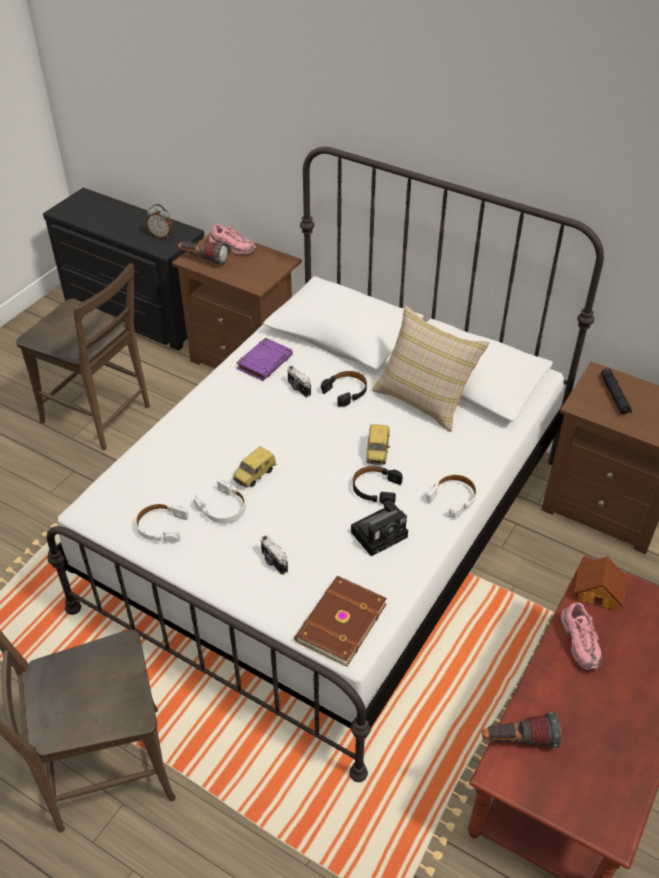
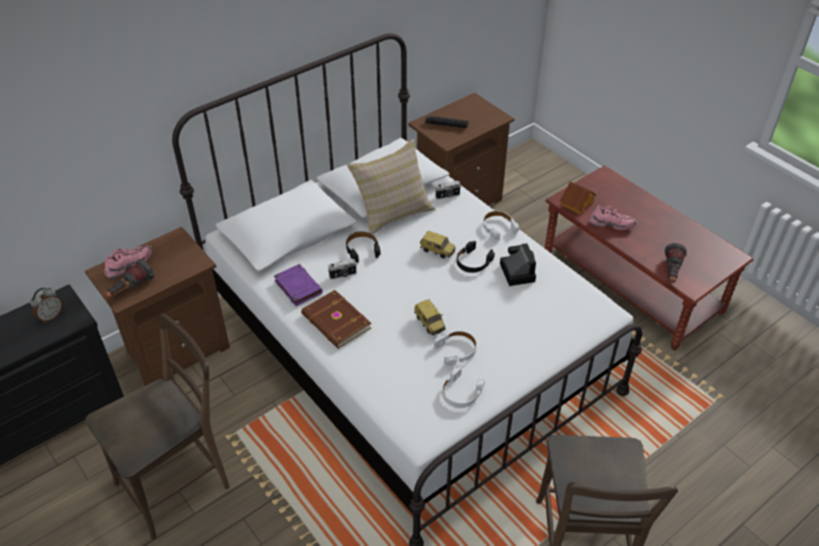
camera: 70 degrees left, 0 degrees up
(273, 562) = (522, 334): camera -> camera (448, 196)
(339, 622) = (587, 313): brown book -> brown book (335, 322)

